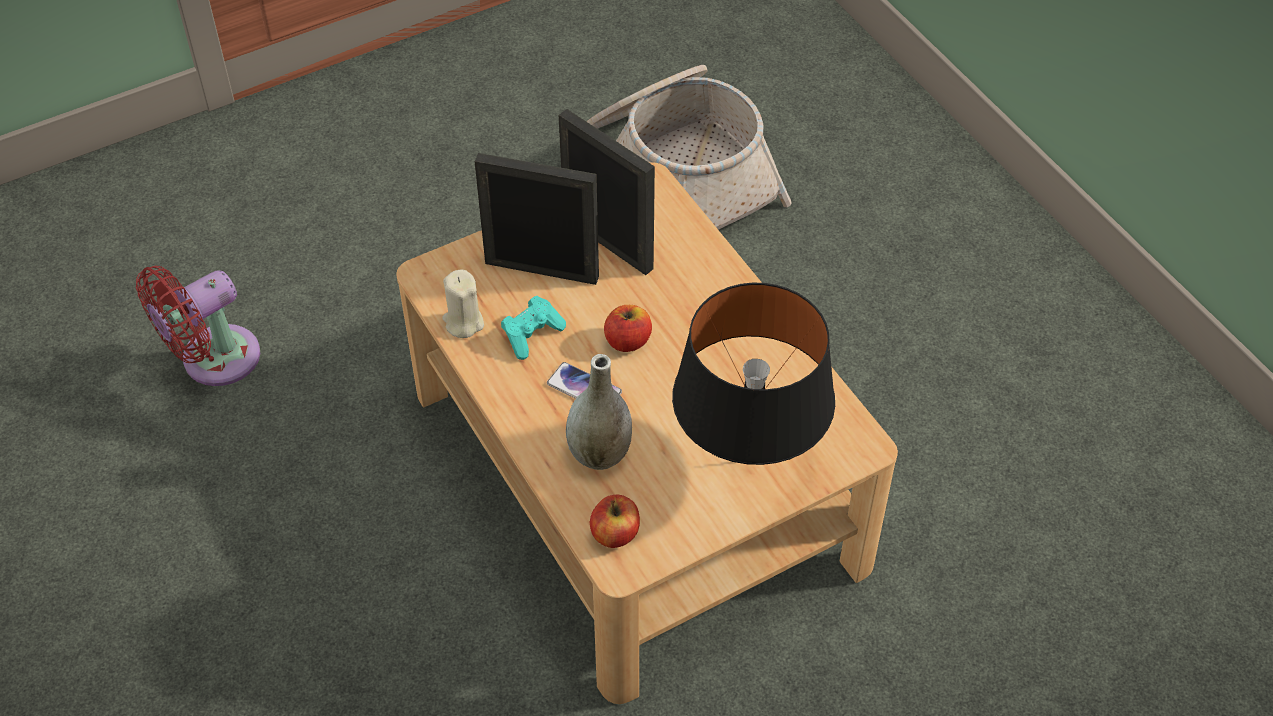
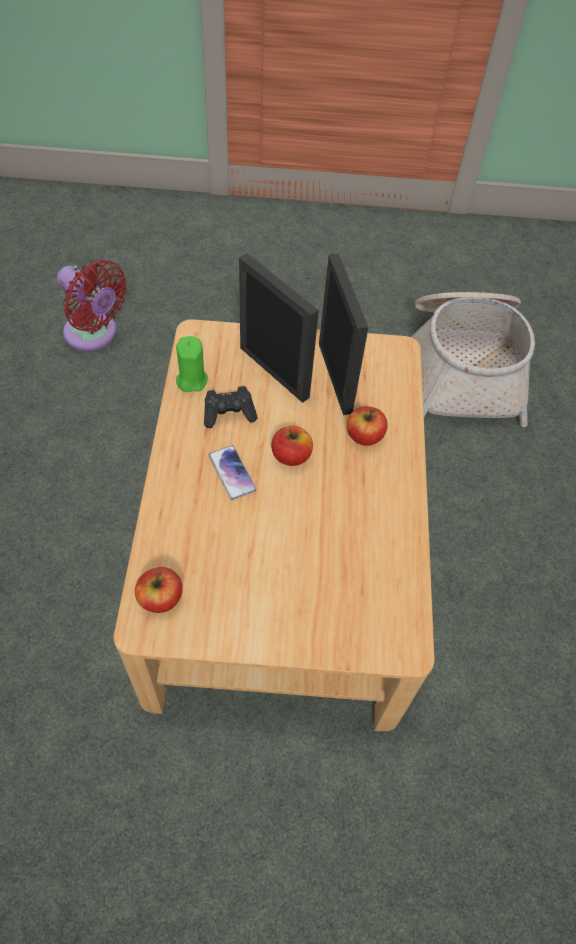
camera: 30 degrees right, 5 degrees up
(213, 360) = (94, 334): red fan -> red fan turned 135 degrees counterclockwise
(463, 322) = (191, 380): beige candle -> green candle
(532, 335) = (229, 414): turquoise game controller -> black game controller
(599, 454) = (201, 528): grey vase -> none
(682, 284) = (364, 436): none -> apple
(747, 459) = (305, 601): black table lamp -> none

